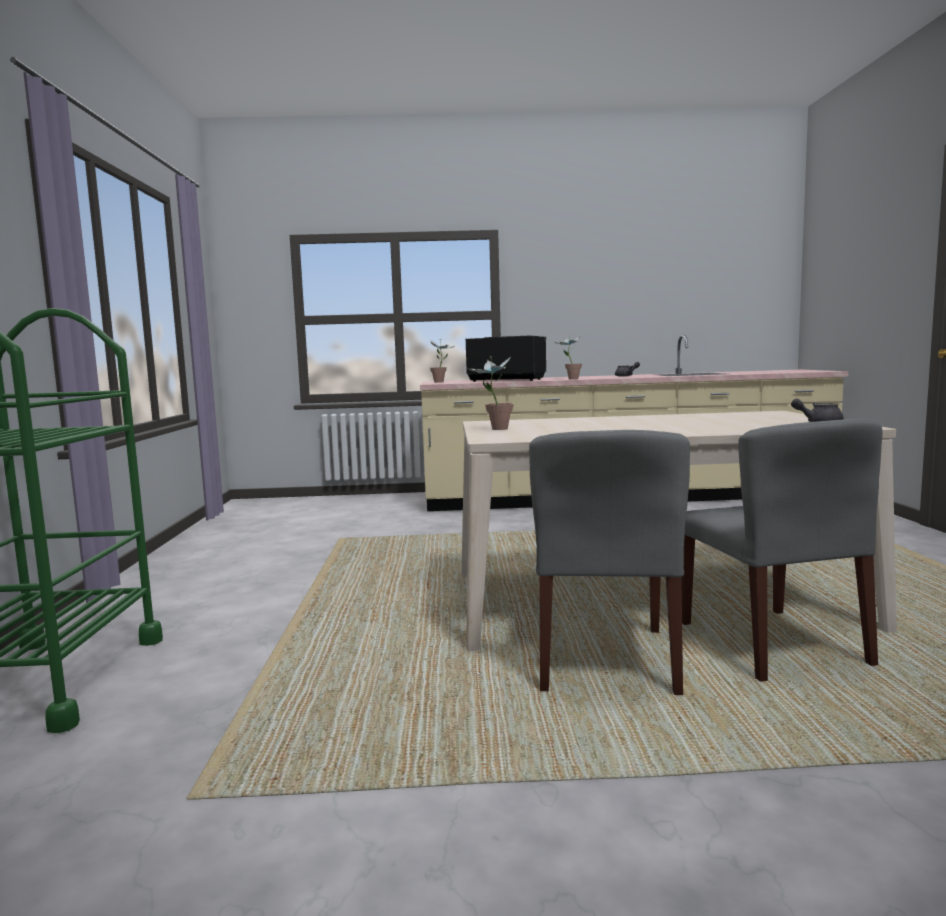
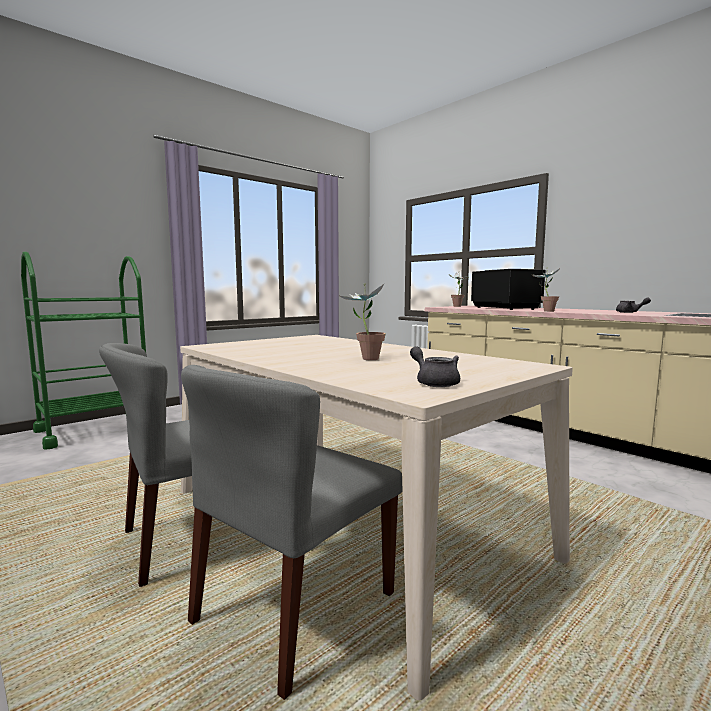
camera: 50 degrees right, 0 degrees up
(493, 429) = (267, 341): potted plant -> potted plant (365, 358)

